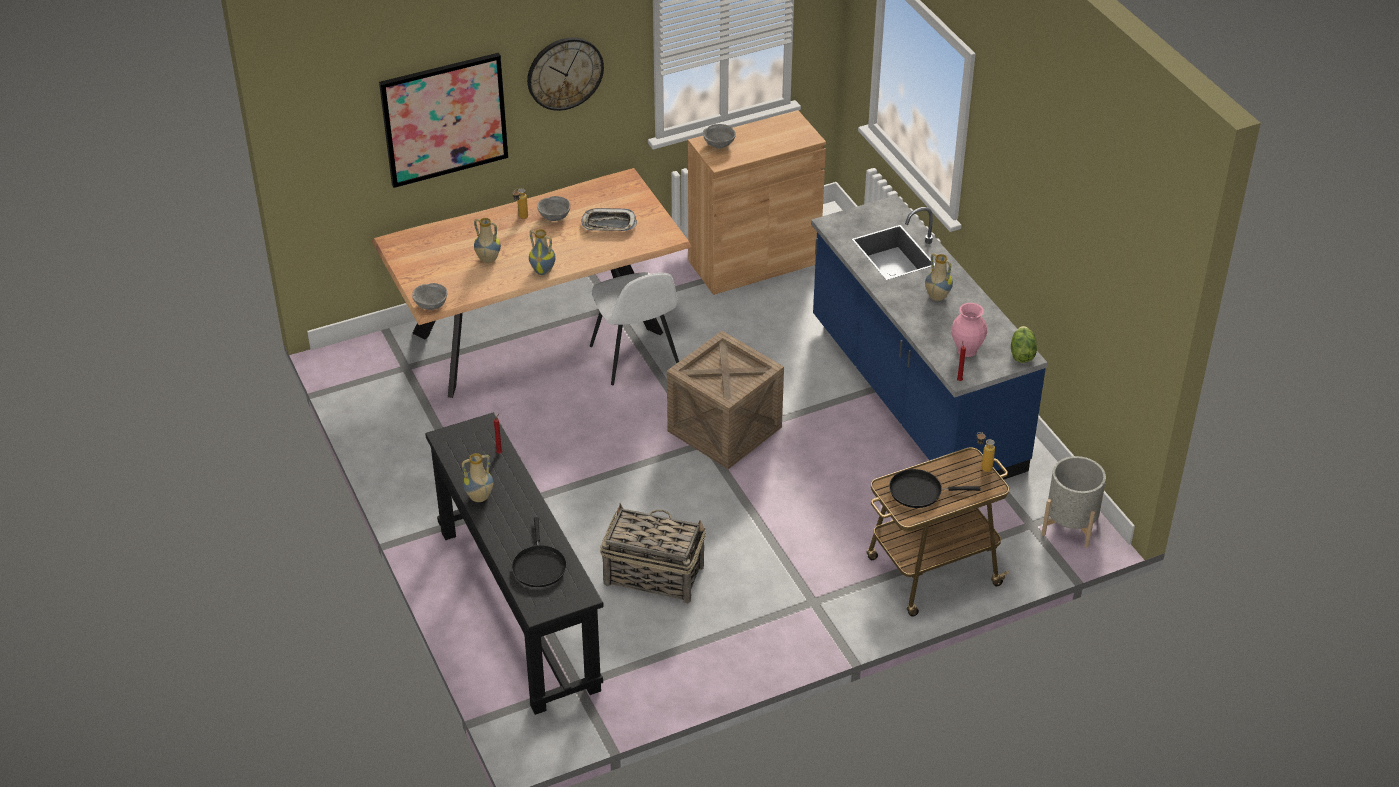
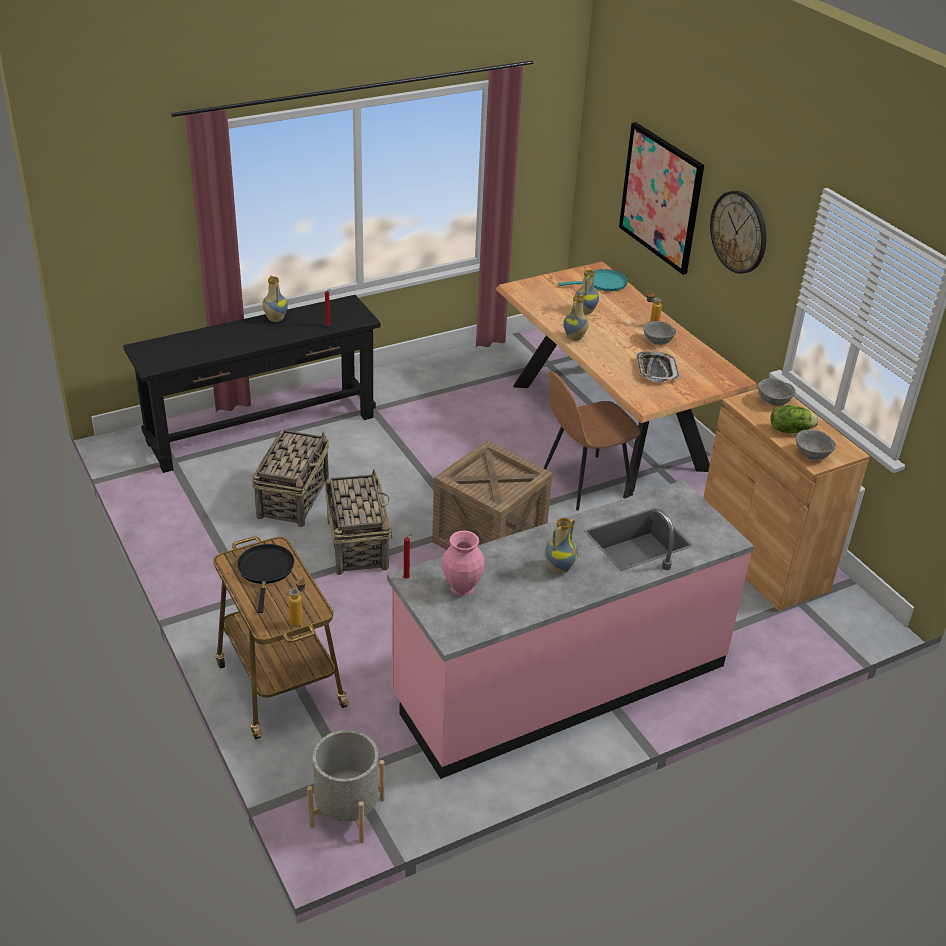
camera: 85 degrees right, 5 degrees down
(427, 241) = (603, 283): none -> turquoise frying pan
(430, 305) = (515, 288): grey bowl -> grey bowl (811, 454)
(539, 566) = (190, 347): black frying pan -> none
(635, 358) = (584, 483): white chair -> brown chair
(731, 523) = (357, 544): none -> basket
(914, 396) = (560, 682): blue counter -> pink counter
(1021, 354) = (457, 633): lettuce -> lettuce (790, 430)

